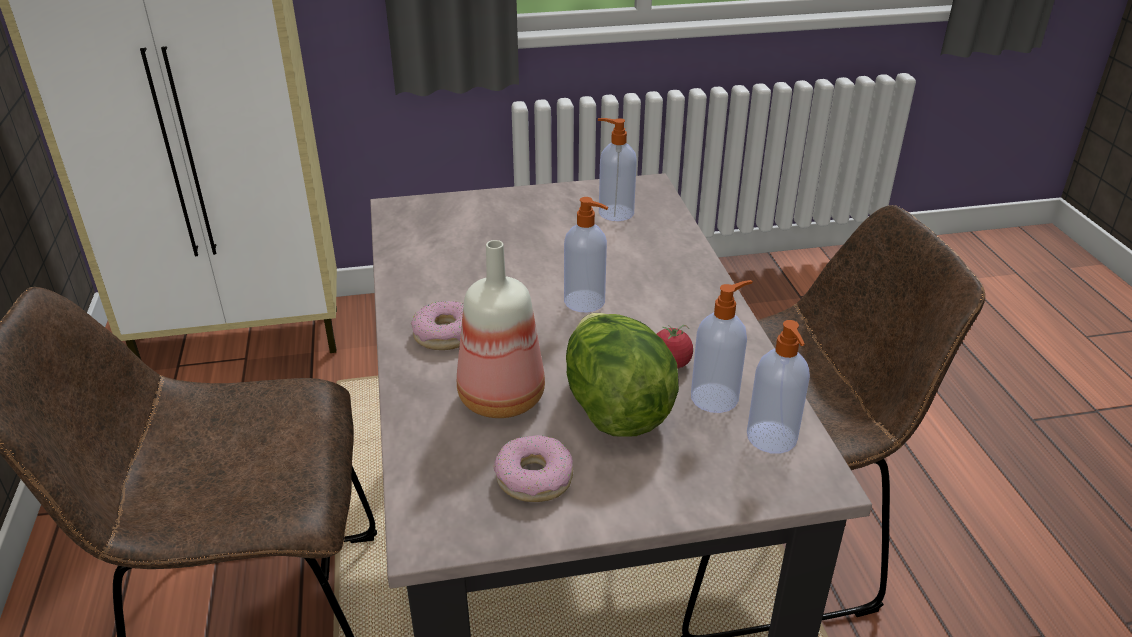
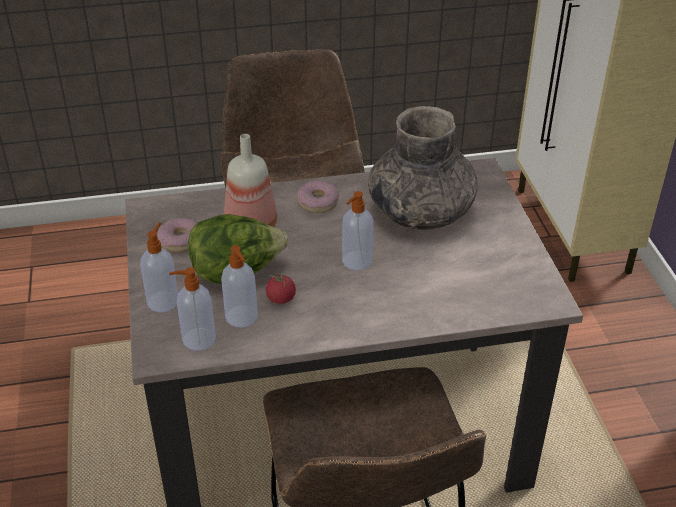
camera: 90 degrees right, 5 degrees up
(481, 252) = (420, 212): none -> grey vase
(614, 213) = (494, 279): soap dispenser -> soap dispenser (163, 301)

